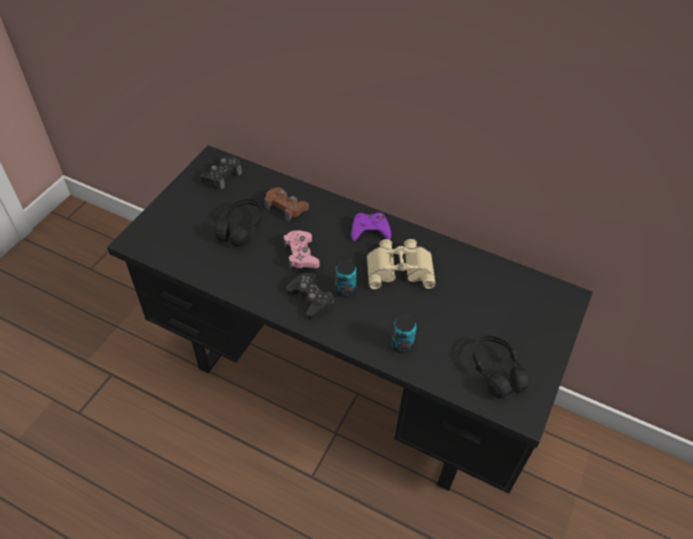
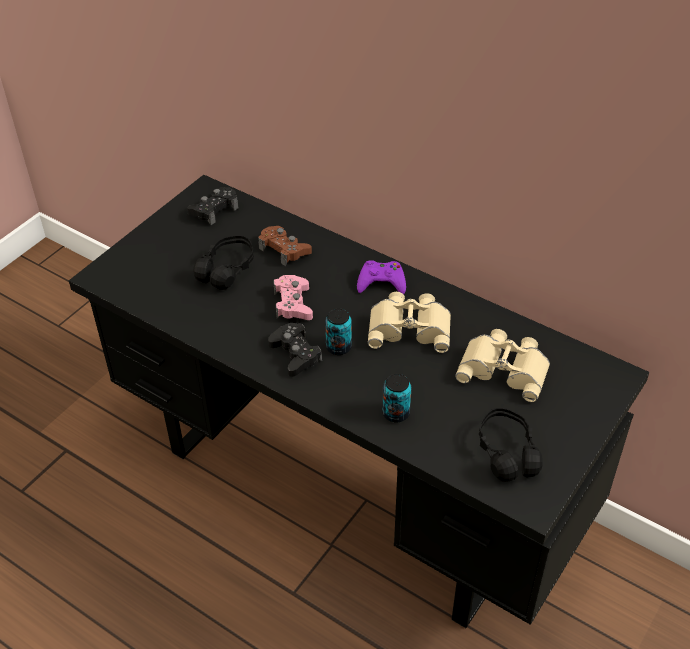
camera: 10 degrees right, 5 degrees down
(481, 297) = (505, 368): none -> beige binoculars

